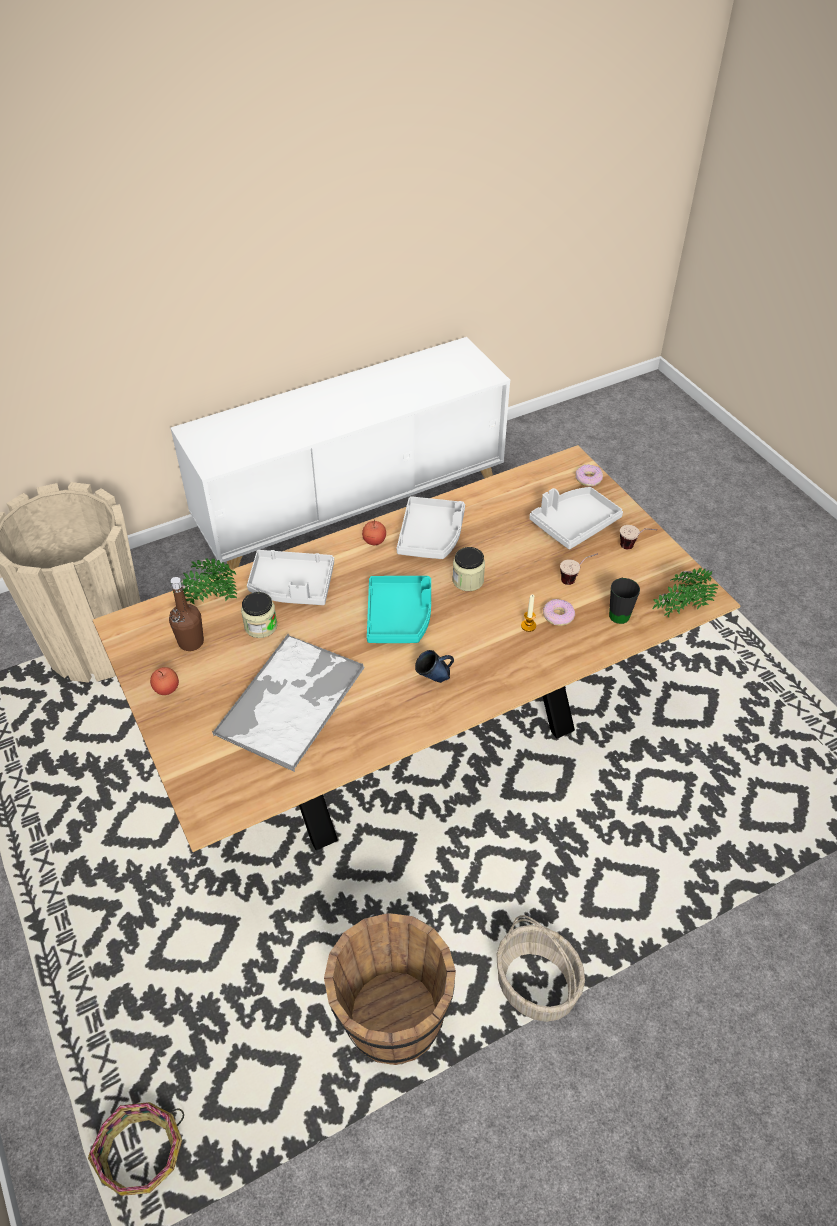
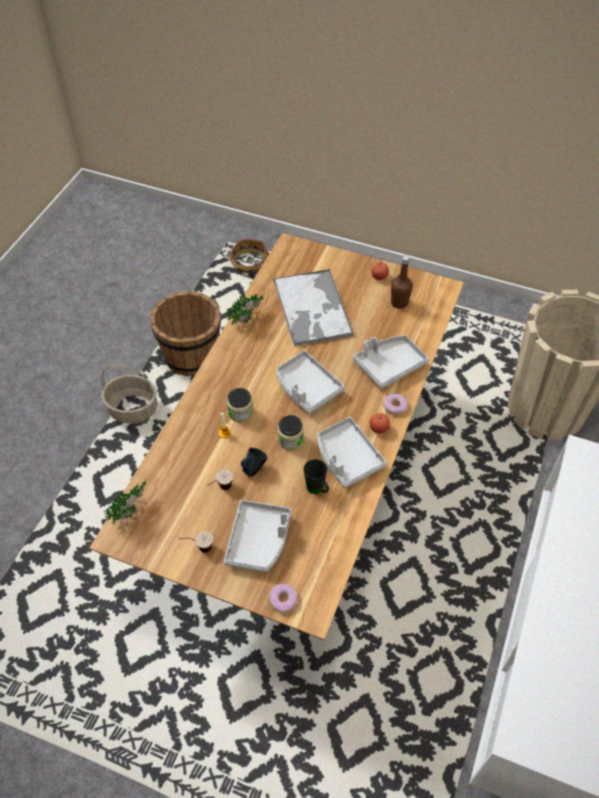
camera: 140 degrees right, 5 degrees up
(209, 599) = (422, 328): potted plant -> potted plant (248, 319)
(260, 626) = (376, 333): jar -> jar (240, 412)
(399, 617) = (306, 388): turquoise tray -> grey tray
(434, 679) = (250, 365): blue mug -> blue mug (254, 469)
(558, 616) = (211, 452): donut -> donut (395, 406)
(618, 612) = (173, 483): black mug -> black mug (317, 490)

